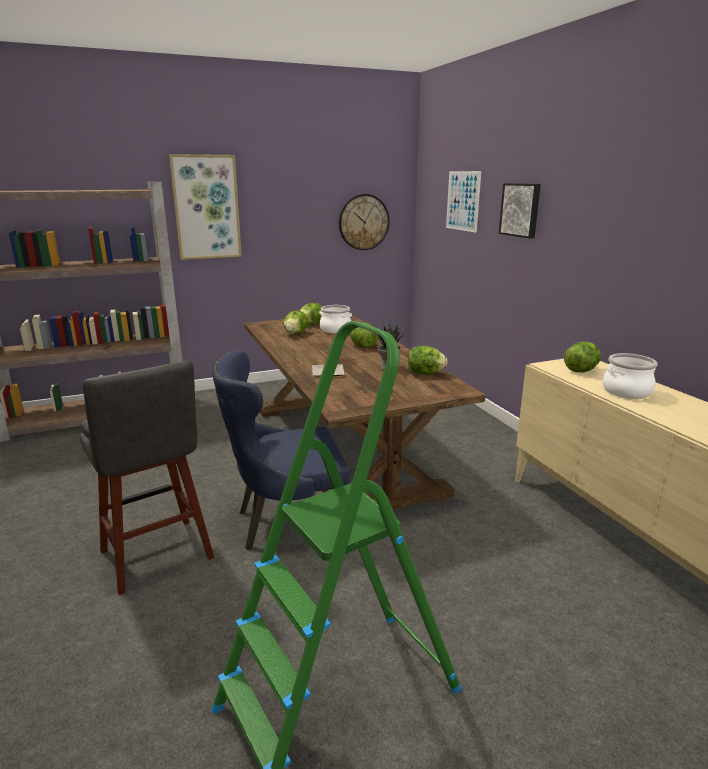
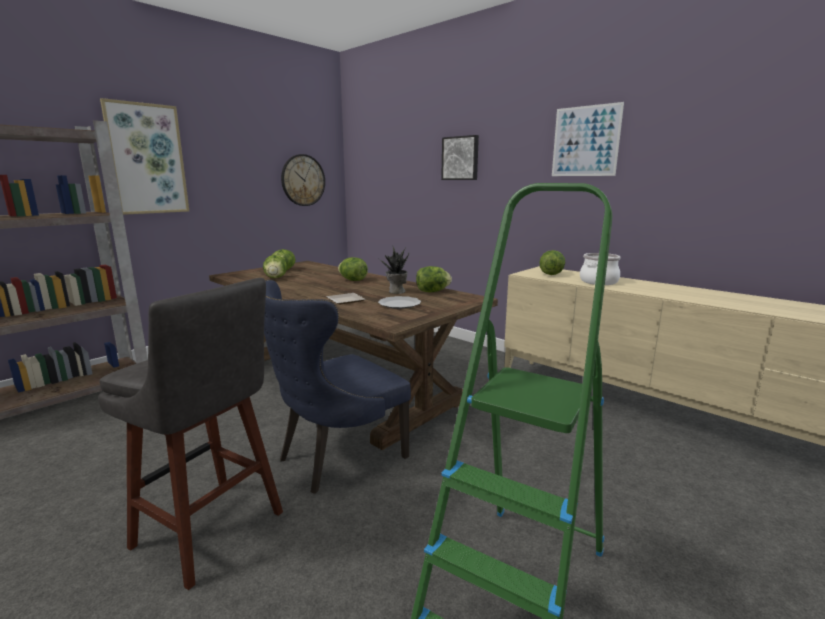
camera: 25 degrees left, 5 degrees down
(335, 330) = (312, 272): cooking pot -> none
(373, 385) = (399, 304): none -> plate
(463, 201) = (398, 157): picture -> picture (585, 141)

